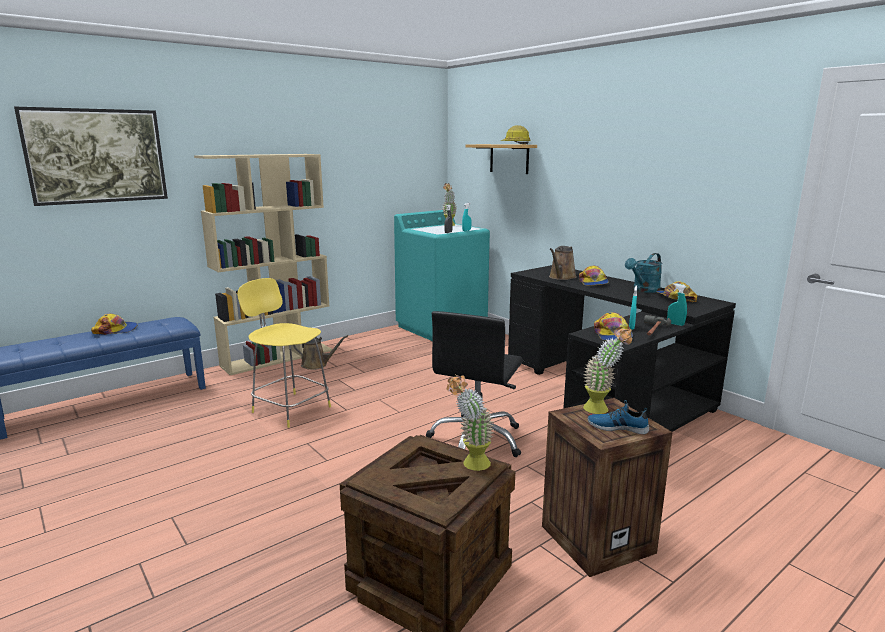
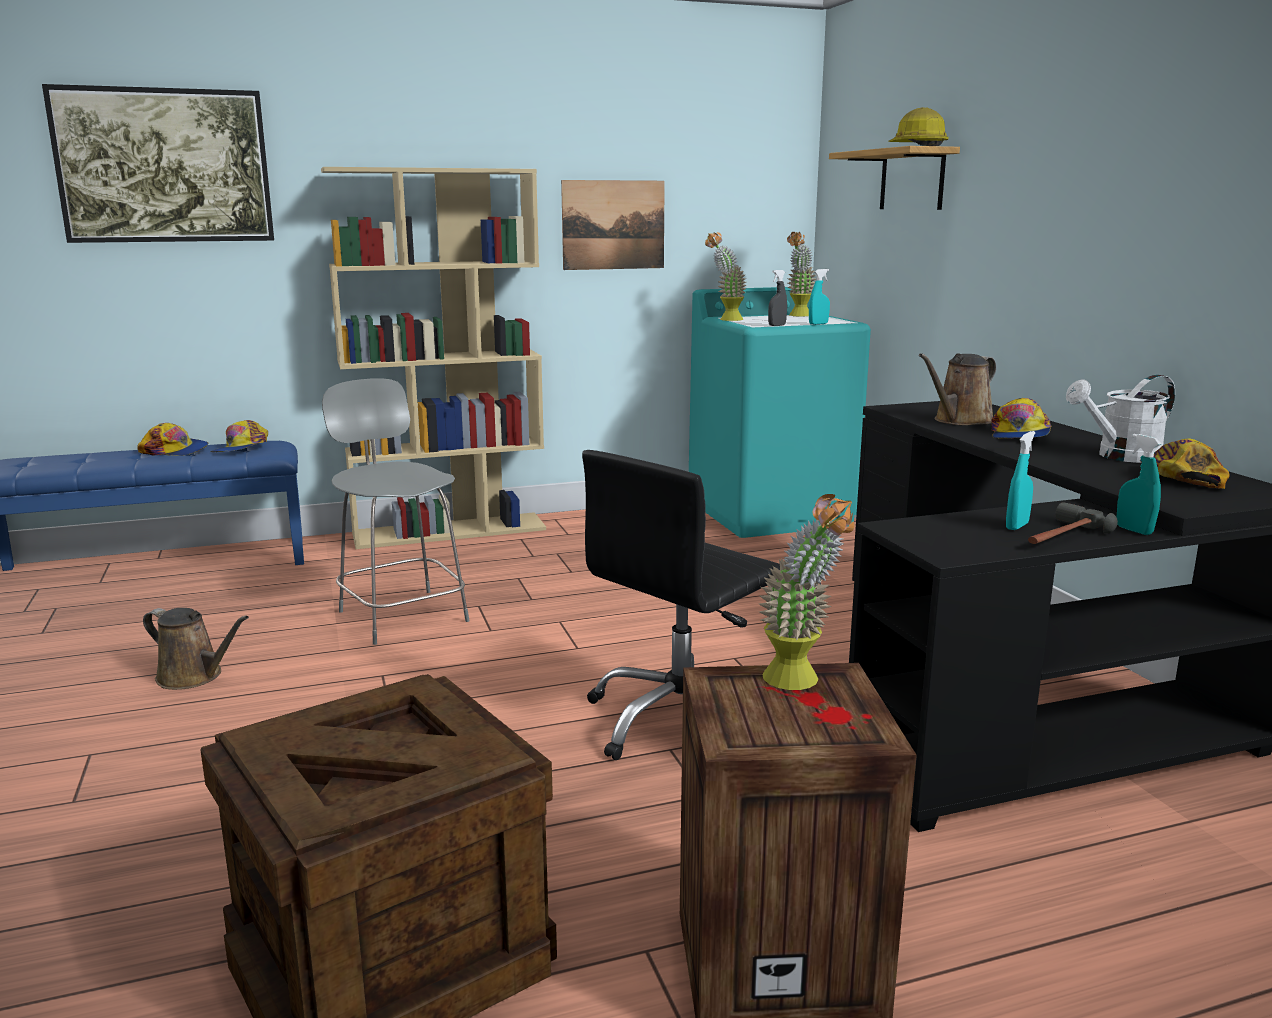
camera: 20 degrees right, 0 degrees up
(289, 408) = (401, 614): yellow stool -> grey stool
(317, 365) = (502, 550): brown watering can -> brown watering can (194, 676)
(352, 181) = (613, 225): none -> picture
(470, 465) = (461, 746): potted plant -> potted plant (725, 319)
(612, 335) = (954, 535): cap -> cap (241, 448)
(617, 427) = (796, 722): shoe -> none
(643, 290) = (1120, 457): turquoise watering can -> white watering can

